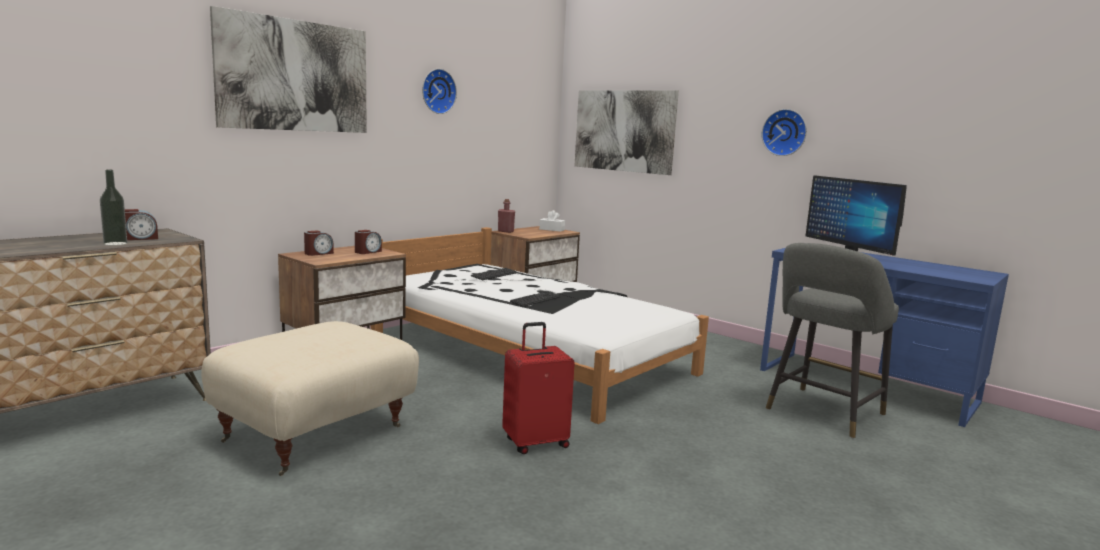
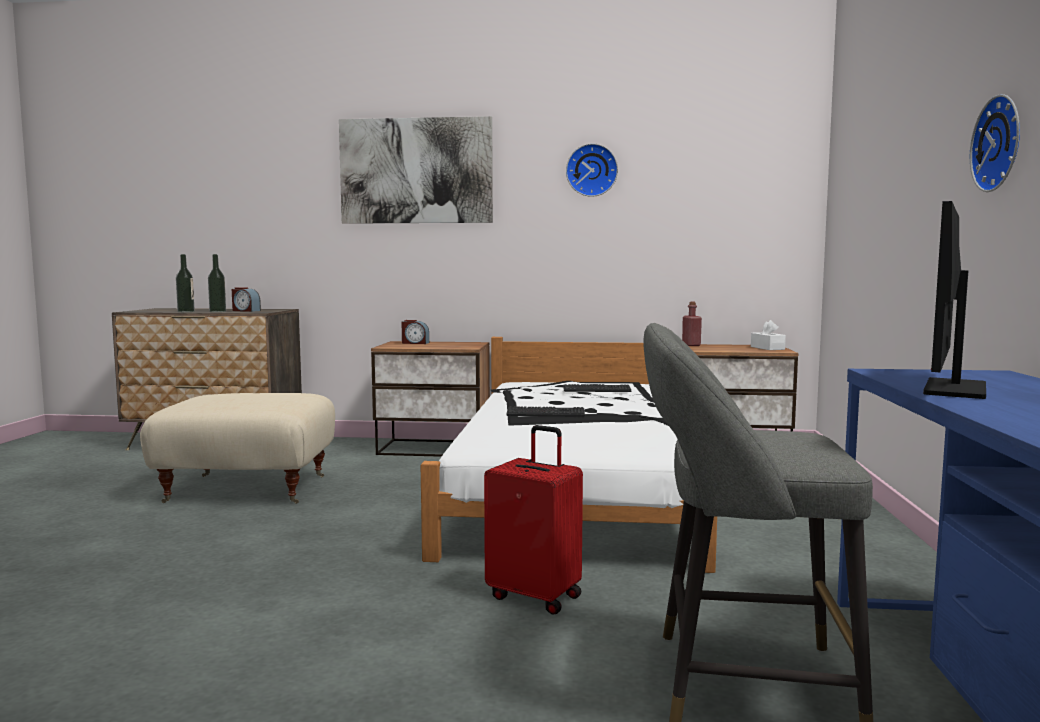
camera: 55 degrees right, 5 degrees down
(70, 248) = (186, 311): none -> bottle
(367, 252) = (455, 345): alarm clock -> none
(535, 443) = (330, 550): red suitcase -> red suitcase (536, 596)
(623, 131) = (863, 193): picture -> none

